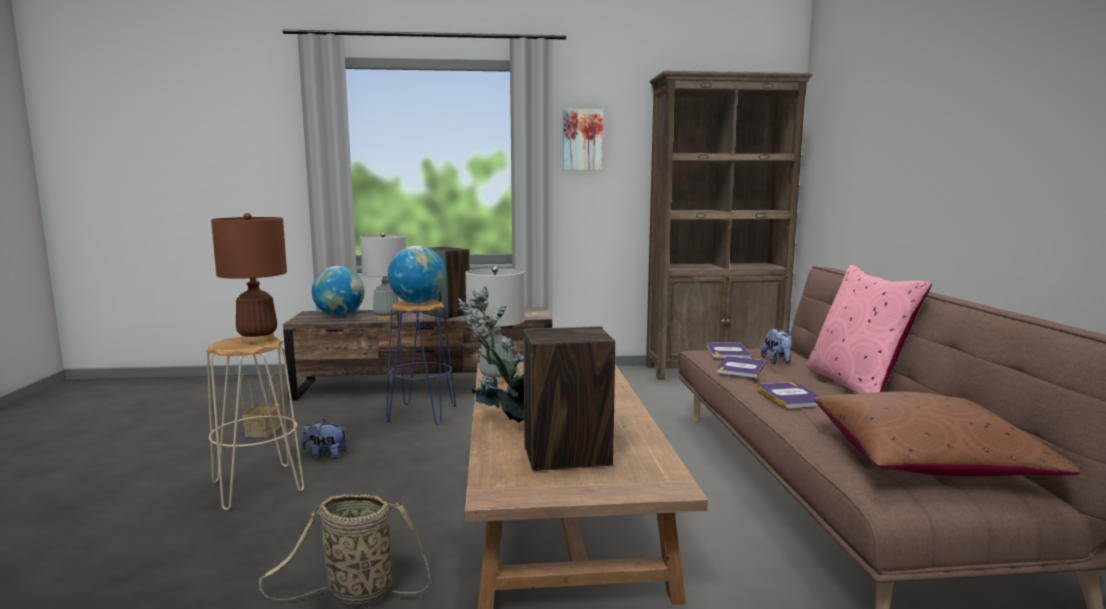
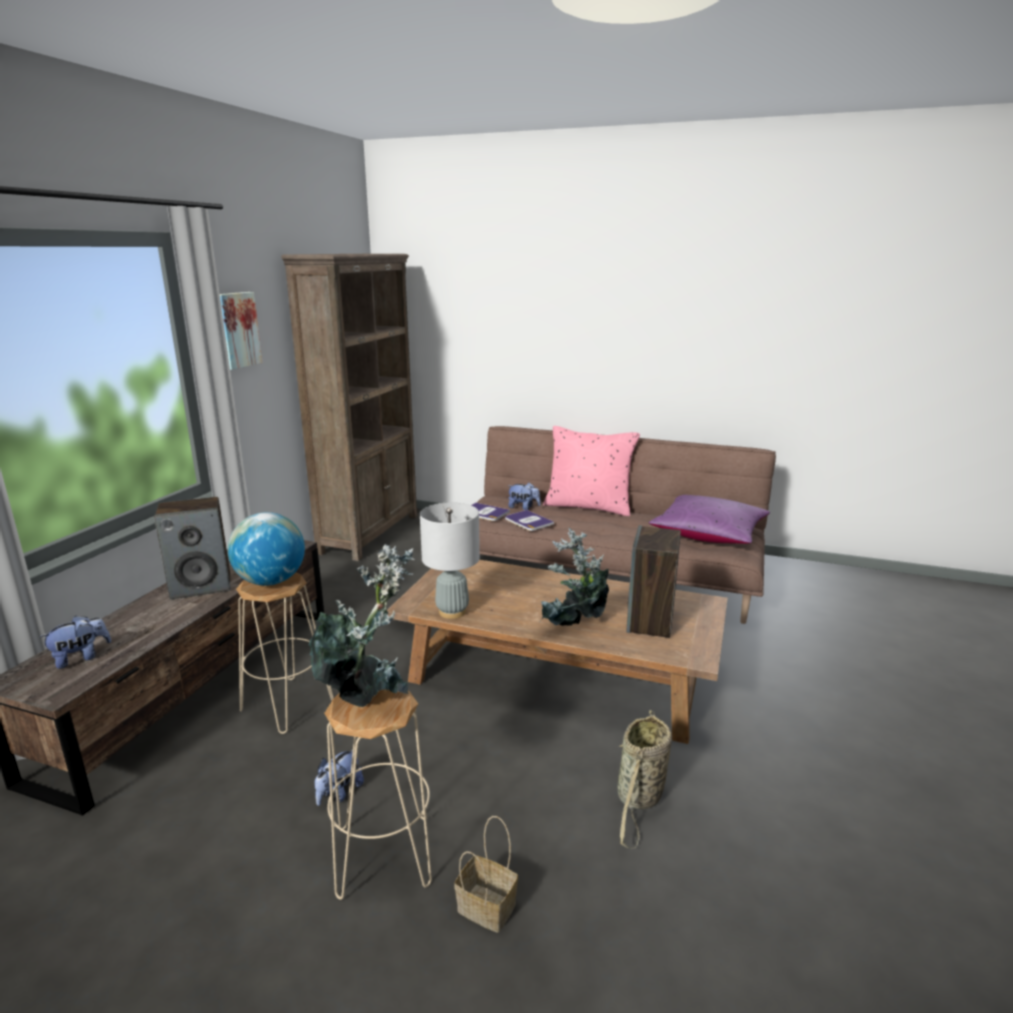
camera: 65 degrees left, 10 degrees up
(257, 339) = (367, 694): brown table lamp -> potted plant
(263, 431) = (191, 848): basket -> basket (484, 907)
(339, 316) = (81, 658): globe -> plush toy
(386, 318) = (162, 626): grey table lamp -> none
(422, 414) = (288, 704): blue stool -> beige stool
(790, 396) = (599, 527): book -> none
(923, 460) = (708, 533): brown pillow -> purple pillow

